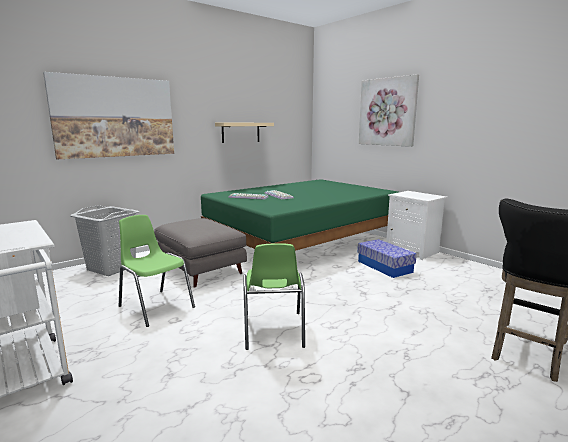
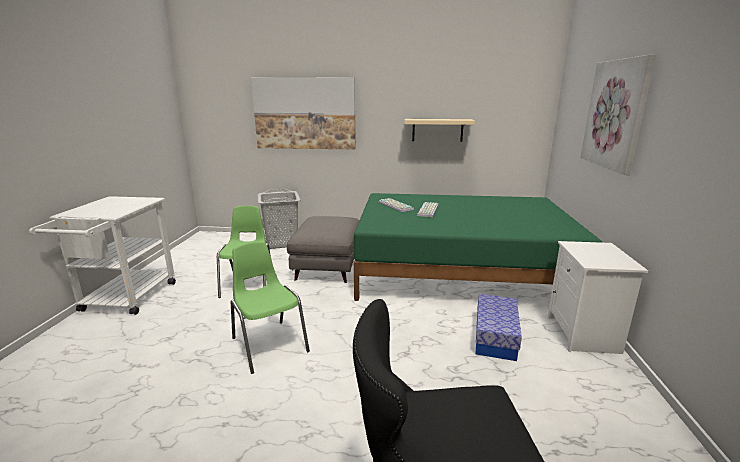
camera: 45 degrees right, 5 degrees up
(273, 331) = (269, 344): green chair -> green chair turned 105 degrees clockwise

